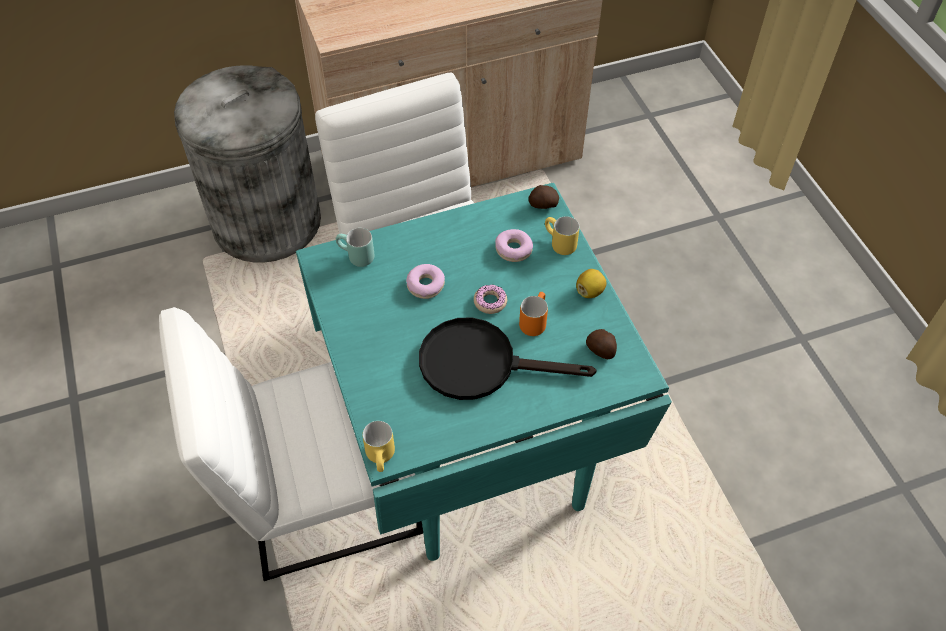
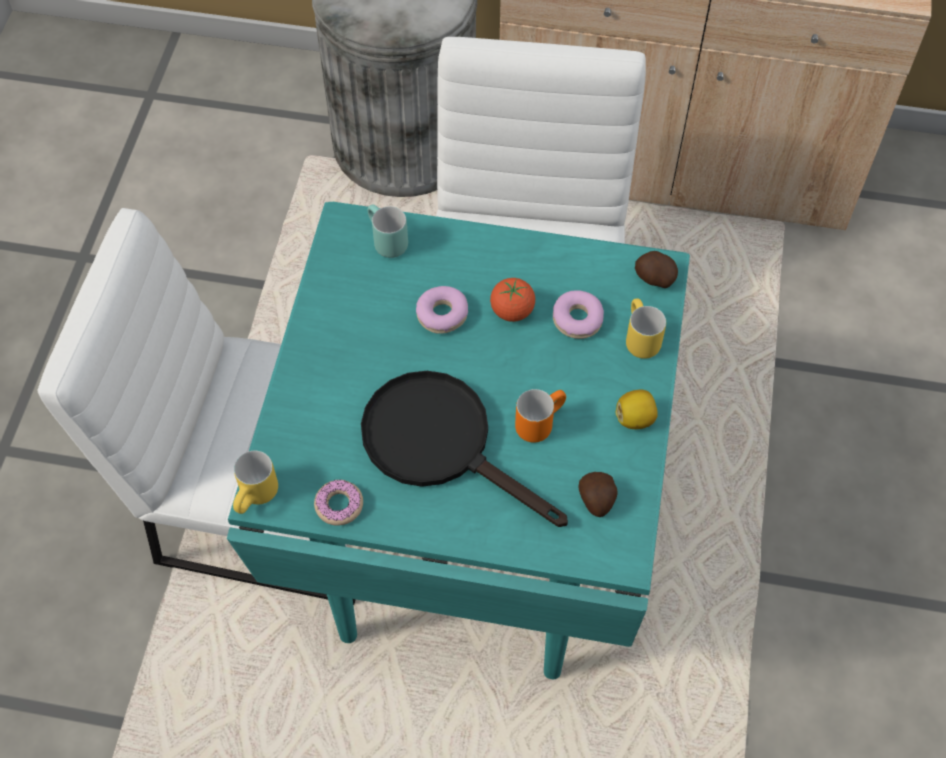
camera: 30 degrees right, 5 degrees up
(469, 263) = (512, 311): none -> tomato
(490, 302) = (504, 372): donut -> donut (339, 505)

